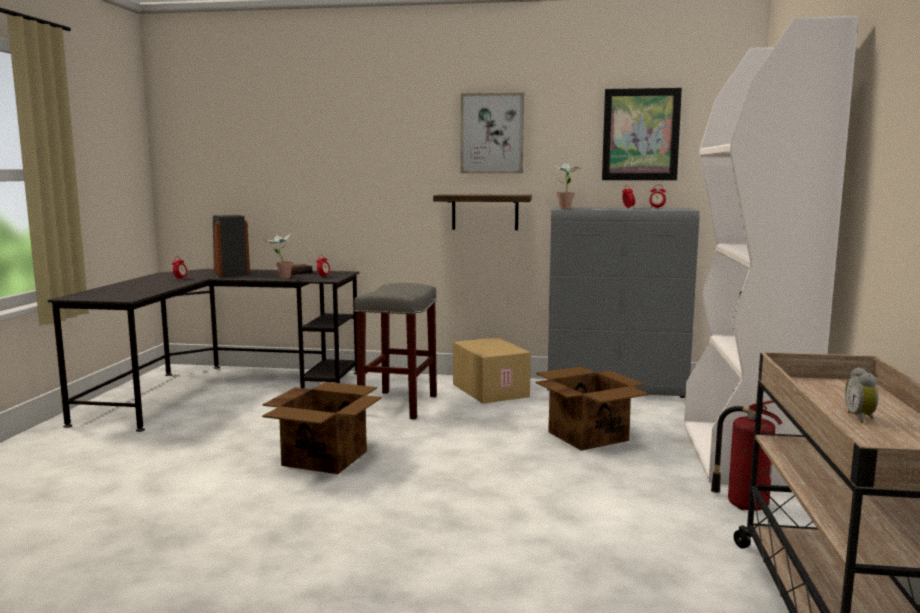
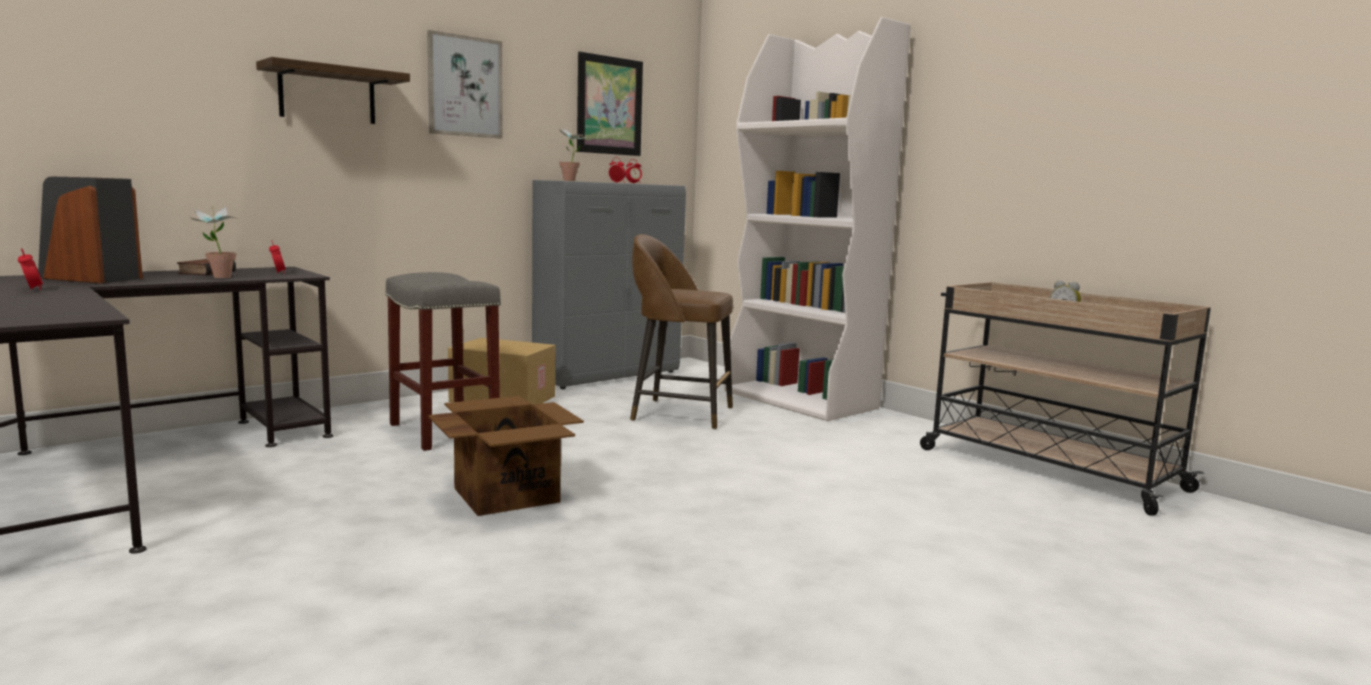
camera: 50 degrees left, 0 degrees up
(485, 212) = (458, 184): shelf -> shelf (327, 95)
(587, 436) = (679, 413): cardboard box -> brown stool
(745, 504) = (871, 427): fire extinguisher -> none

